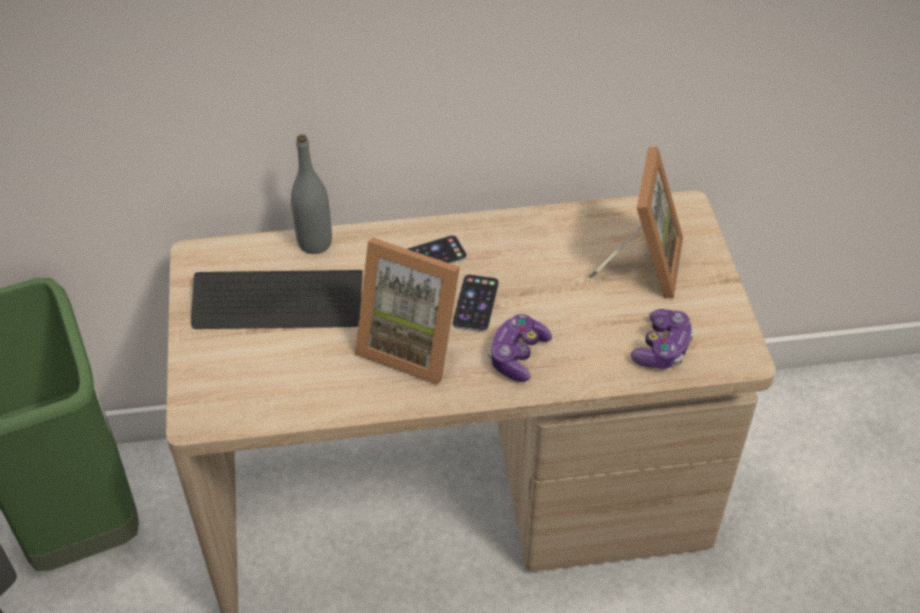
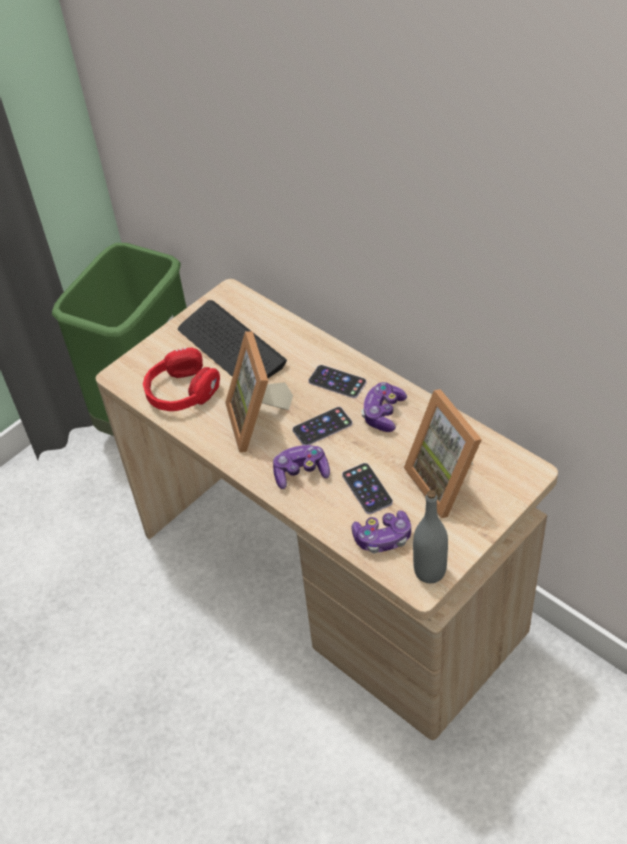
camera: 55 degrees right, 0 degrees up
(292, 380) = (182, 392): none -> red headphones
(315, 243) = (292, 329): grey bottle -> grey bottle (429, 571)
(510, 252) = (383, 413): none -> game controller
(590, 321) = (367, 488): none -> phone
(641, 263) = (448, 481): picture frame -> picture frame turned 90 degrees clockwise

